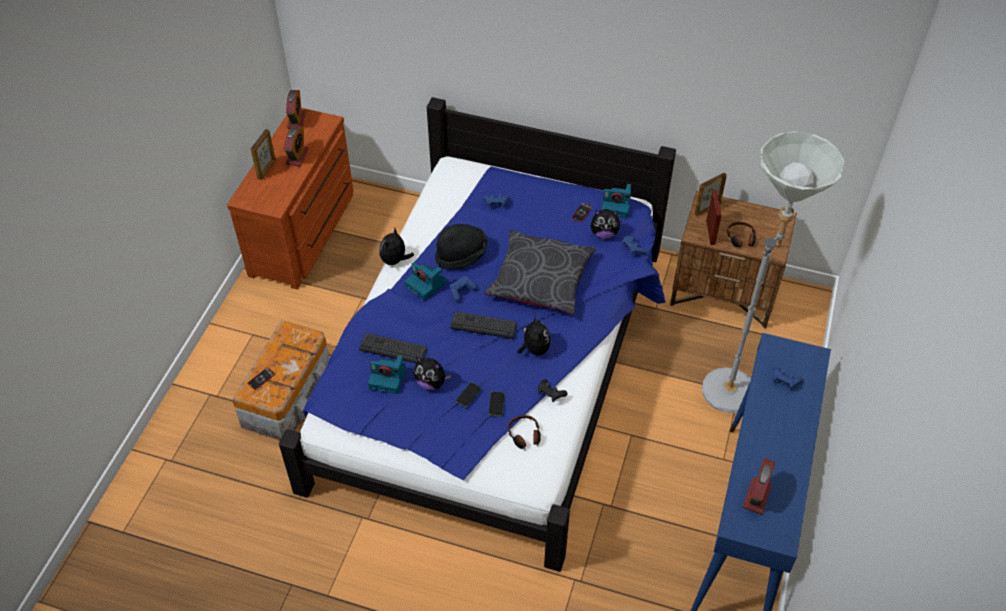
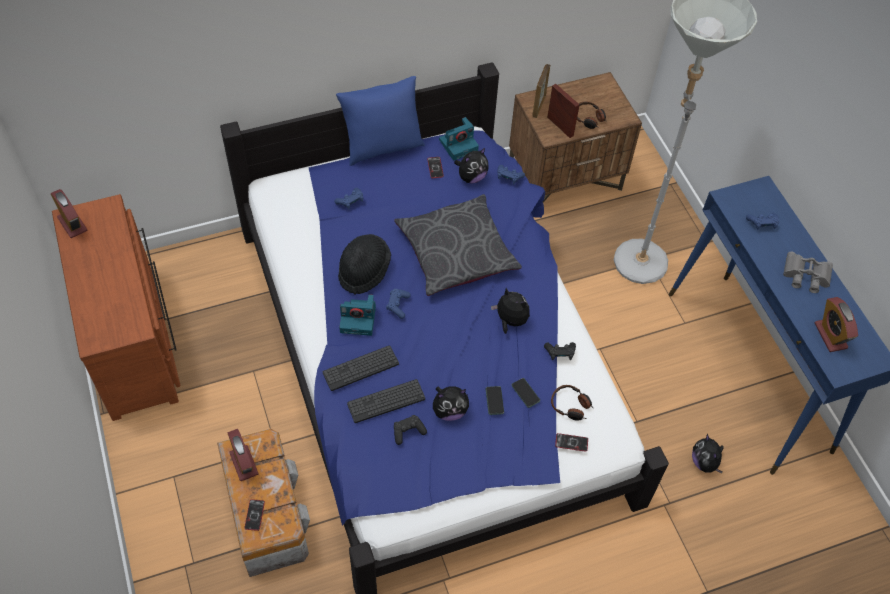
camera: 40 degrees left, 5 degrees up
(267, 169) = (89, 294): picture frame -> none
(297, 156) = (110, 262): alarm clock -> alarm clock (244, 463)
(388, 378) = (408, 432): camera -> black game controller
(395, 261) = (302, 313): plush toy -> plush toy (704, 462)
(483, 325) = (448, 326): keyboard -> keyboard (361, 368)
(498, 459) = (571, 442): none -> phone
(556, 178) = (382, 147): none -> blue pillow
(782, 441) = (805, 276): none -> grey binoculars

